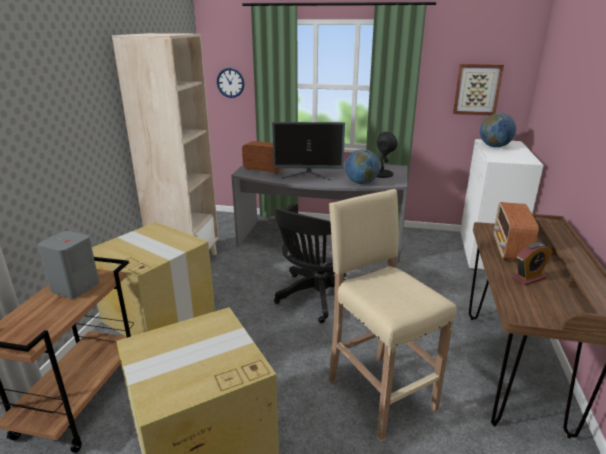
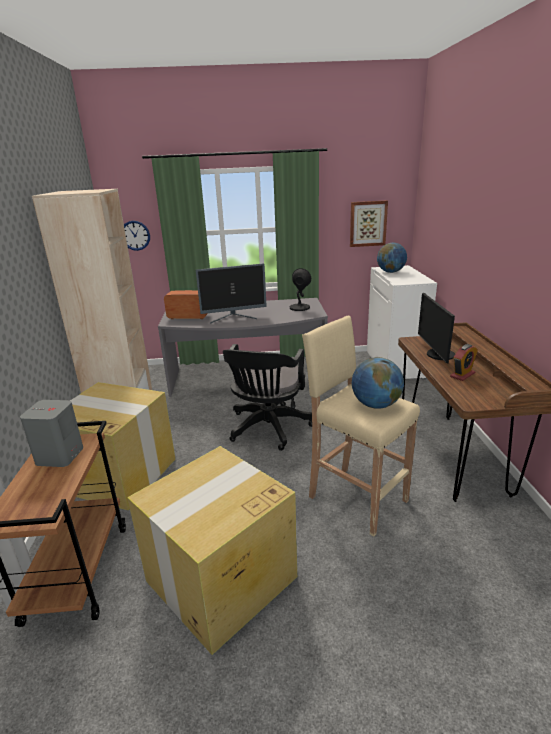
camera: 15 degrees left, 0 degrees up
(361, 183) = (286, 317): globe -> globe (376, 405)
(510, 249) = (437, 355): radio -> monitor

